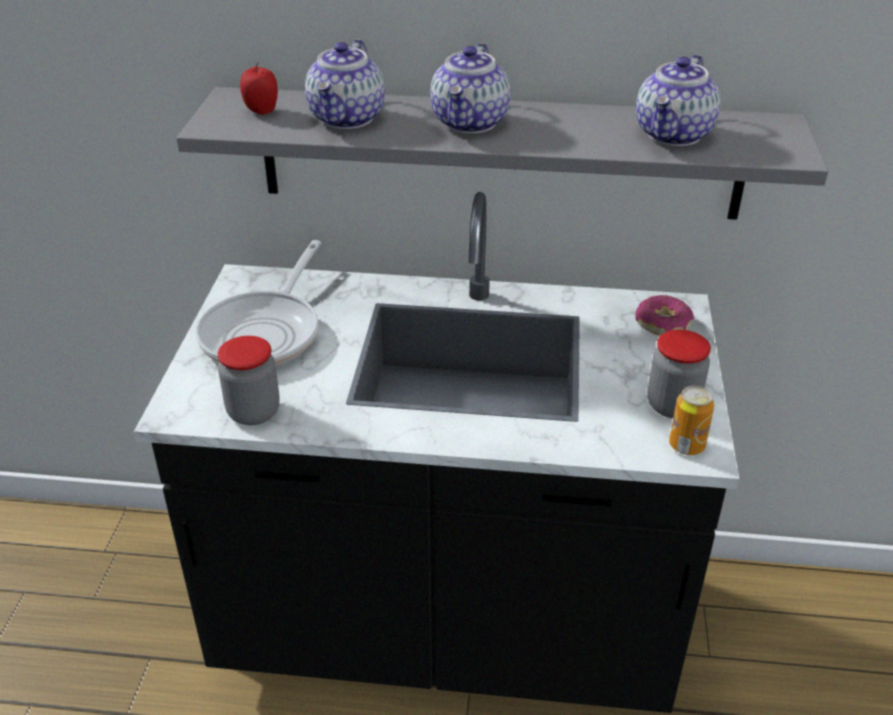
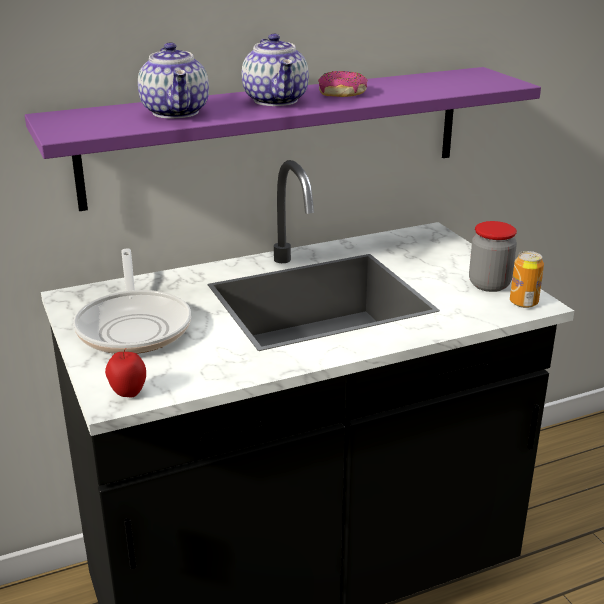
camera: 30 degrees left, 10 degrees down
(253, 412) = (187, 378): jar -> none
(261, 111) = (95, 119): apple -> apple (128, 393)
(500, 153) = (278, 135): grey shelf -> purple shelf
(663, 324) = (430, 244): donut -> donut (342, 93)
(674, 135) = (424, 85): teapot -> none

